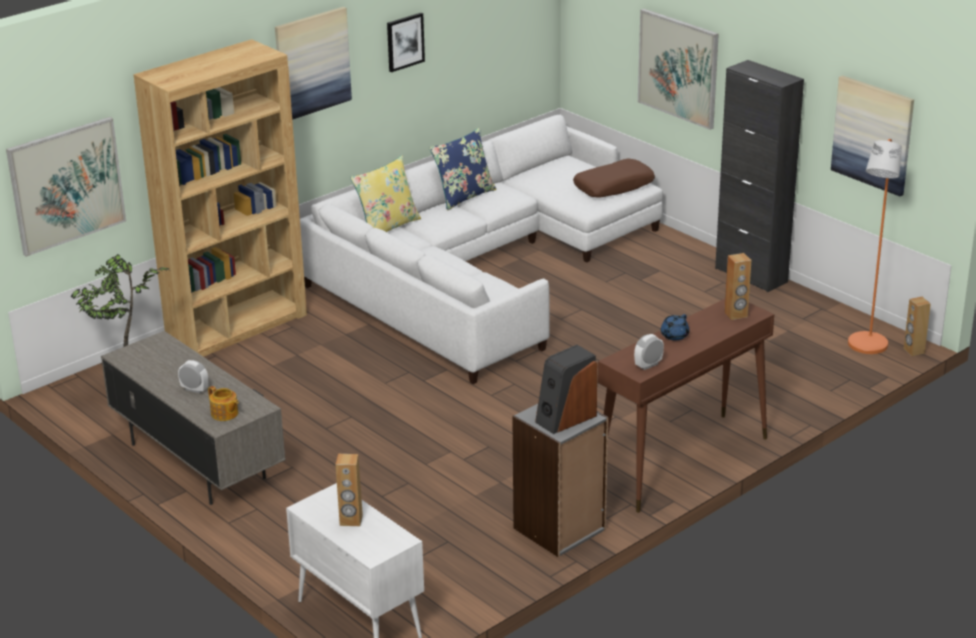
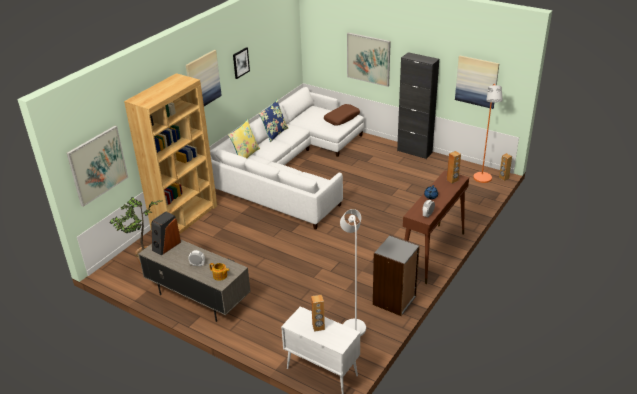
camera: 15 degrees left, 5 degrees up
(457, 555) = (352, 325): none -> white floor lamp
(565, 418) = (400, 249): speaker -> speaker (166, 246)

